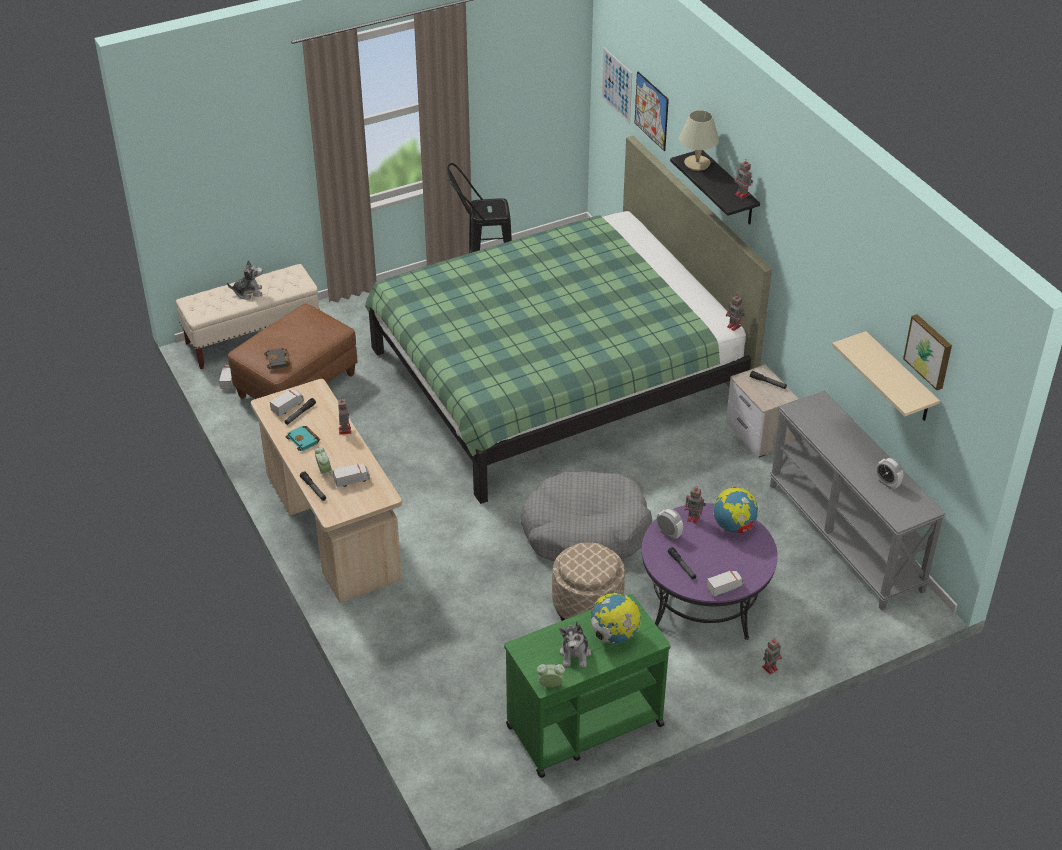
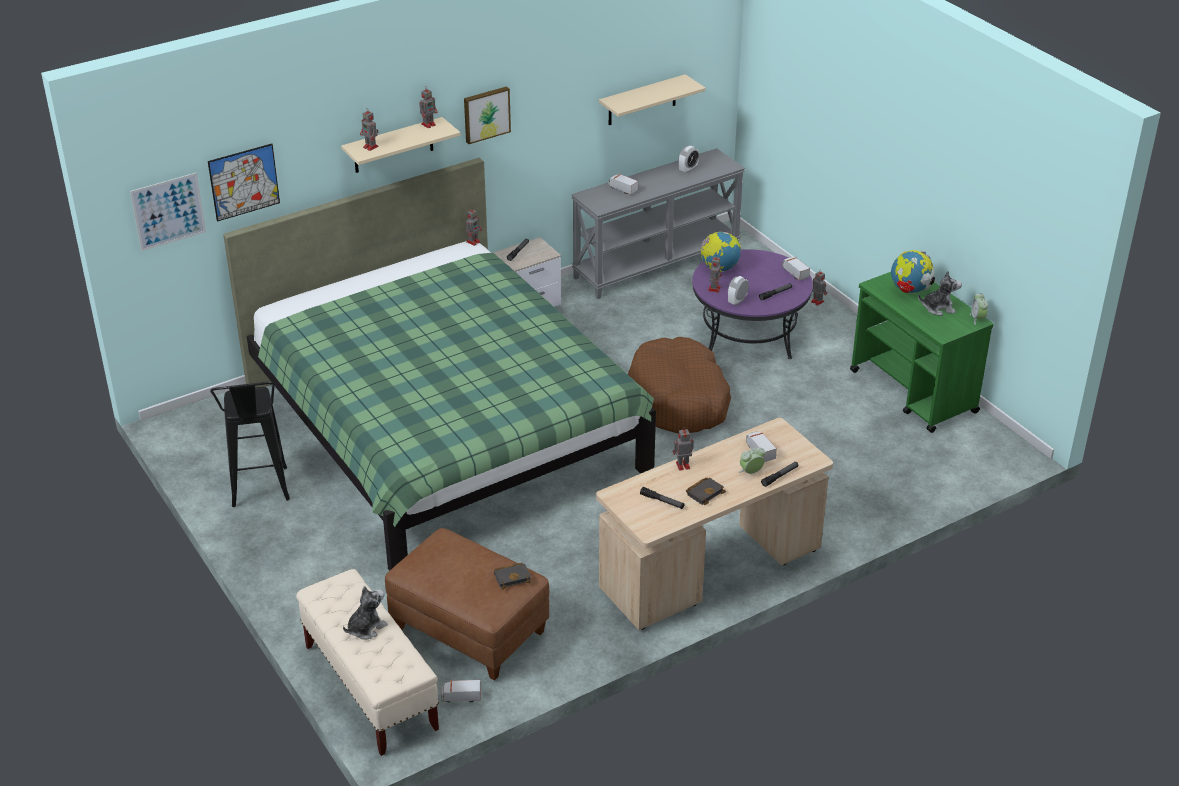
camera: 95 degrees left, 5 degrees down
(248, 292) = (366, 628): plush toy -> plush toy turned 60 degrees clockwise
(288, 407) = (651, 512): toy truck -> toy truck (622, 189)
(304, 440) = (705, 492): turquoise book -> black book
(585, 531) = (678, 400): grey dog bed -> brown dog bed
(587, 605) = (774, 395): beige ottoman -> none
(697, 164) = (371, 147): beige table lamp -> toy robot
(729, 189) = (393, 146): black shelf -> beige shelf
(929, 351) = (667, 46): picture -> picture (486, 114)

